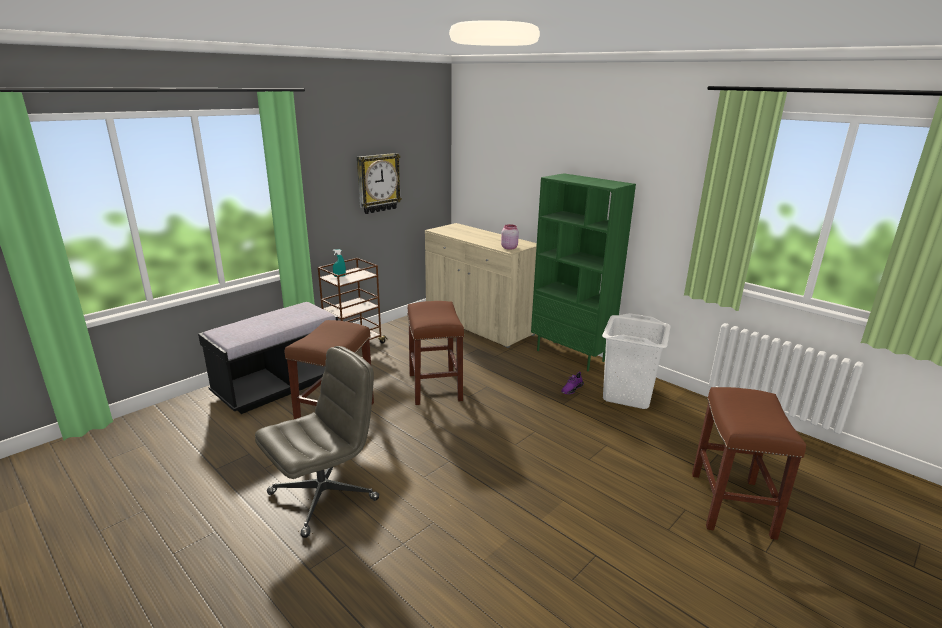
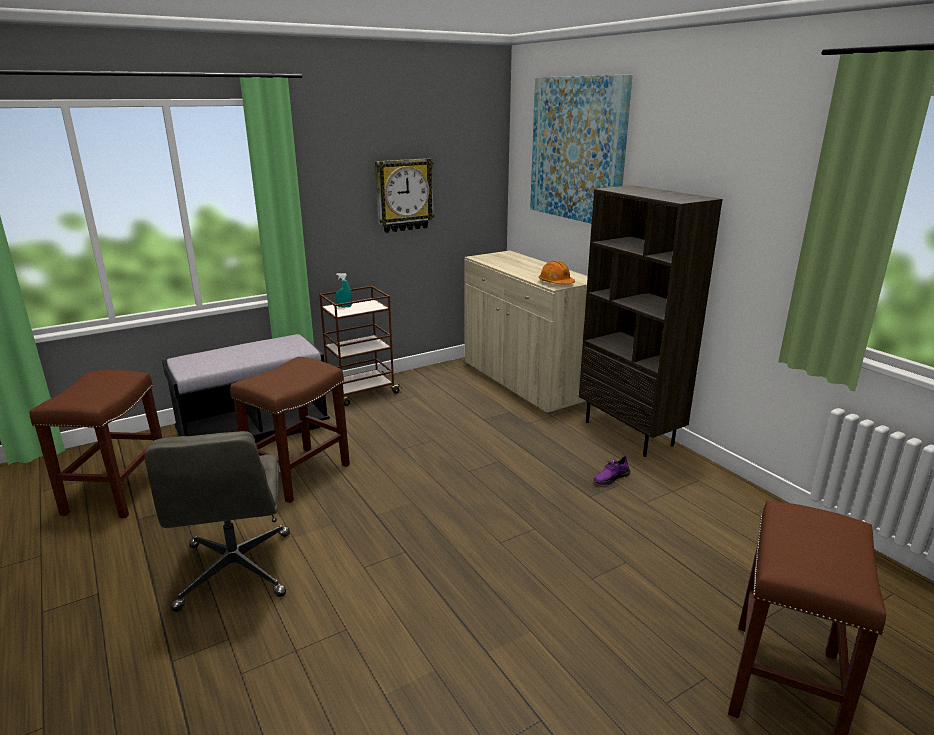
camera: 15 degrees right, 0 degrees up
(324, 495) = (236, 571): grey office chair -> grey office chair turned 105 degrees clockwise
(434, 386) = (432, 453): brown stool -> brown stool (118, 490)
(509, 248) = (556, 283): pink jar -> orange hard hat
(514, 146) = (577, 149): none -> picture
(571, 355) = (629, 433): green bookcase -> brown bookcase
(628, 395) = (688, 496): white laundry basket -> none

